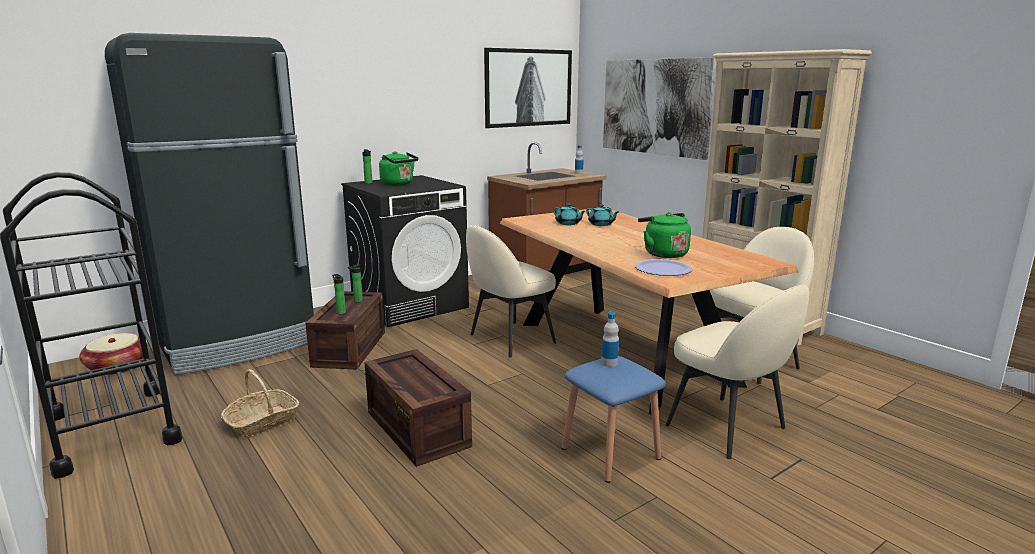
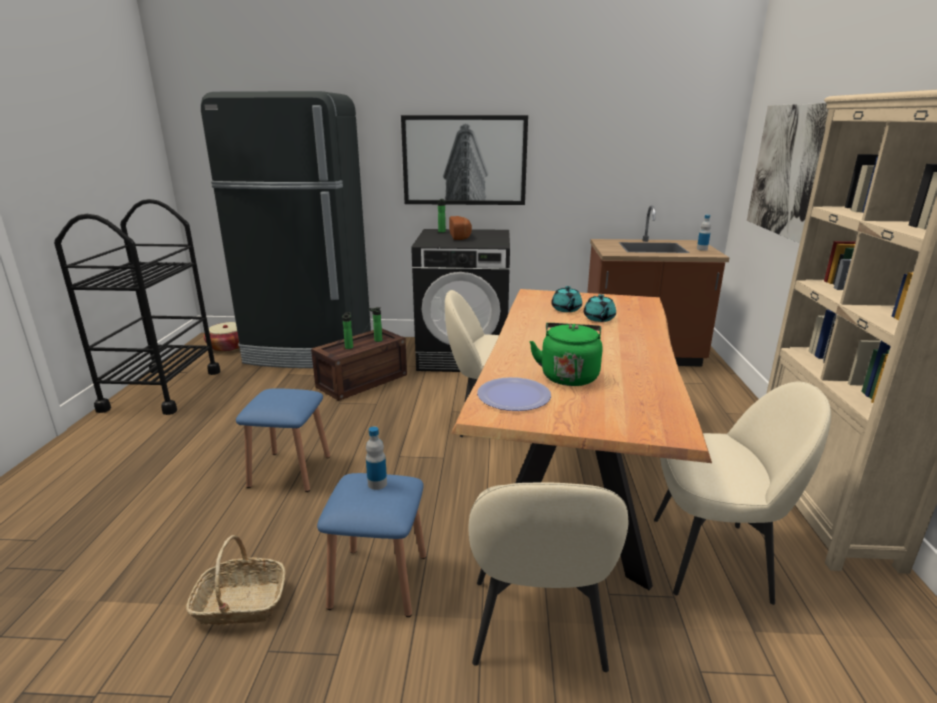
camera: 40 degrees right, 5 degrees up
(262, 422) = (225, 420): basket -> basket (240, 604)
(399, 184) = (461, 236): green kettle -> bread
(415, 428) = (290, 471): crate -> blue stool
(529, 88) = (663, 140): picture -> picture (464, 160)

